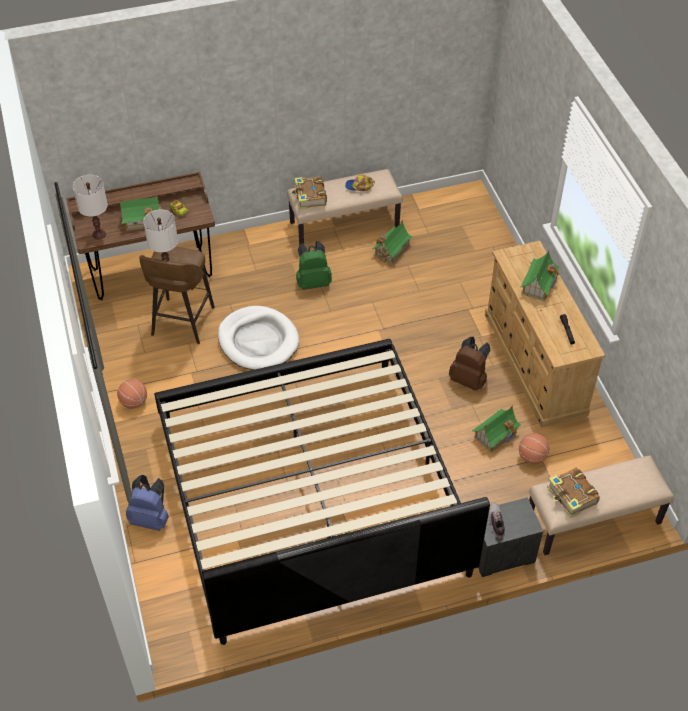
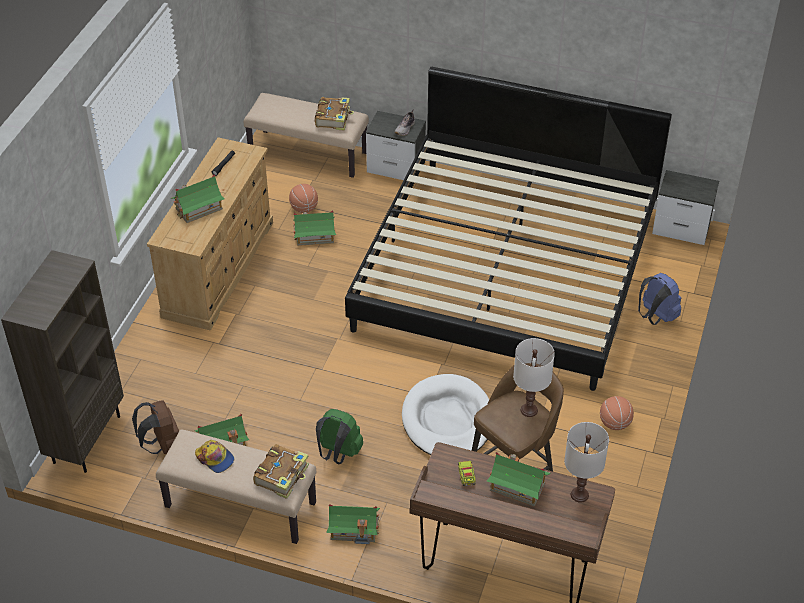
camera: 145 degrees left, 5 degrees down
(177, 640) = (682, 229): none -> nightstand
(263, 246) = (354, 529): none -> toy house
(469, 379) = (288, 285): brown backpack -> brown backpack (163, 445)
(477, 211) = (86, 438): none -> brown bookcase

